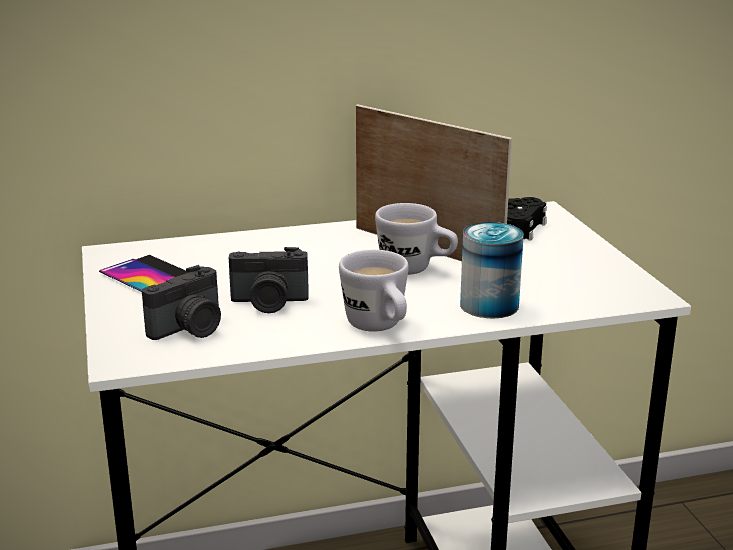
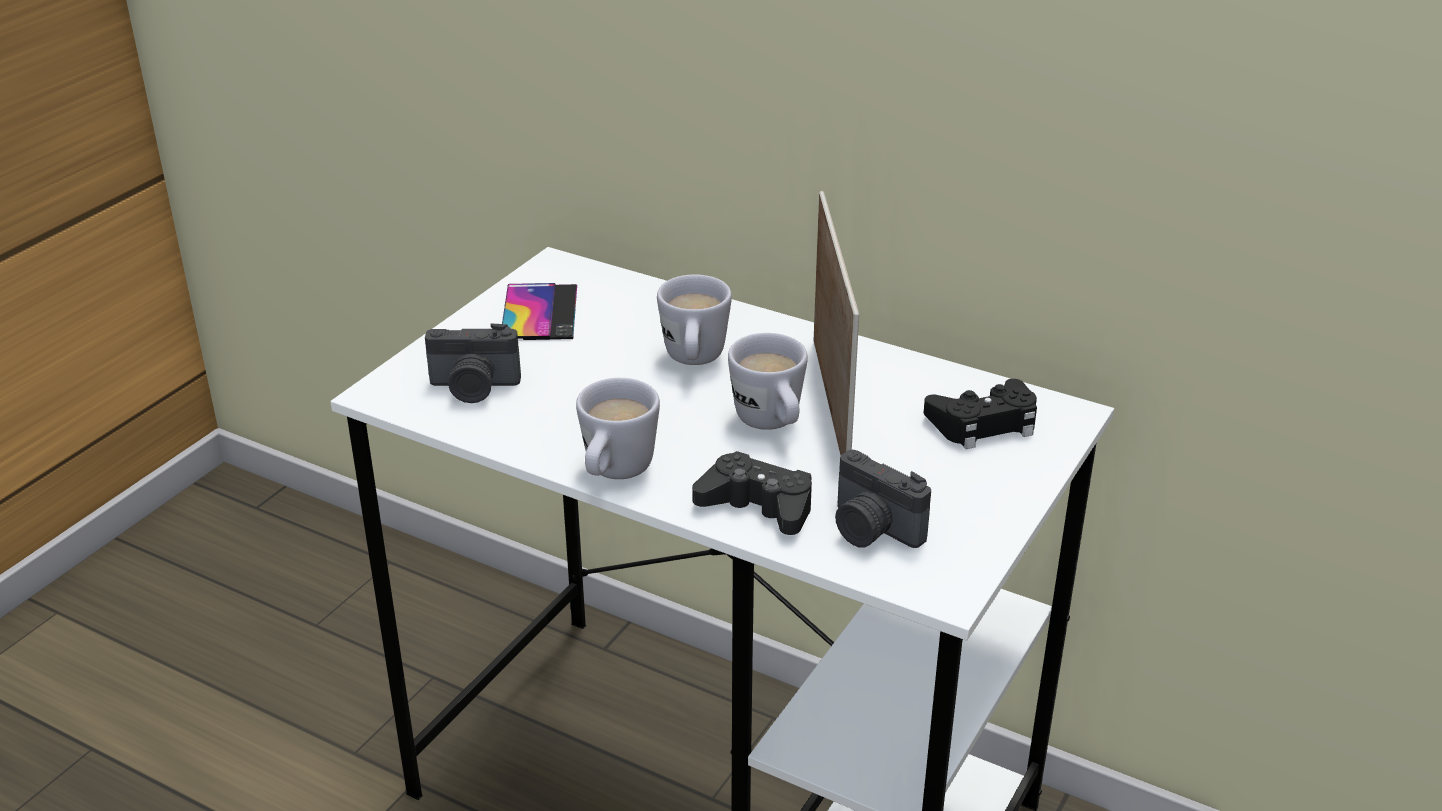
camera: 45 degrees right, 10 degrees up
(269, 303) = (578, 393): camera -> camera (871, 530)
(308, 261) = (694, 361): none -> white mug
(489, 305) = (758, 506): can -> black game controller

